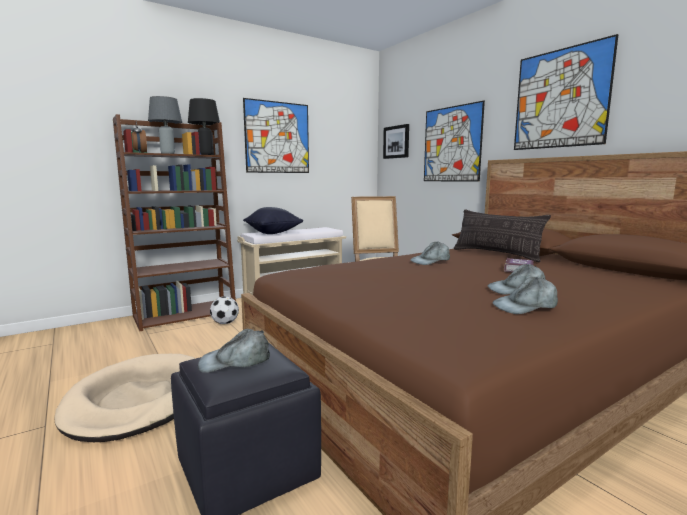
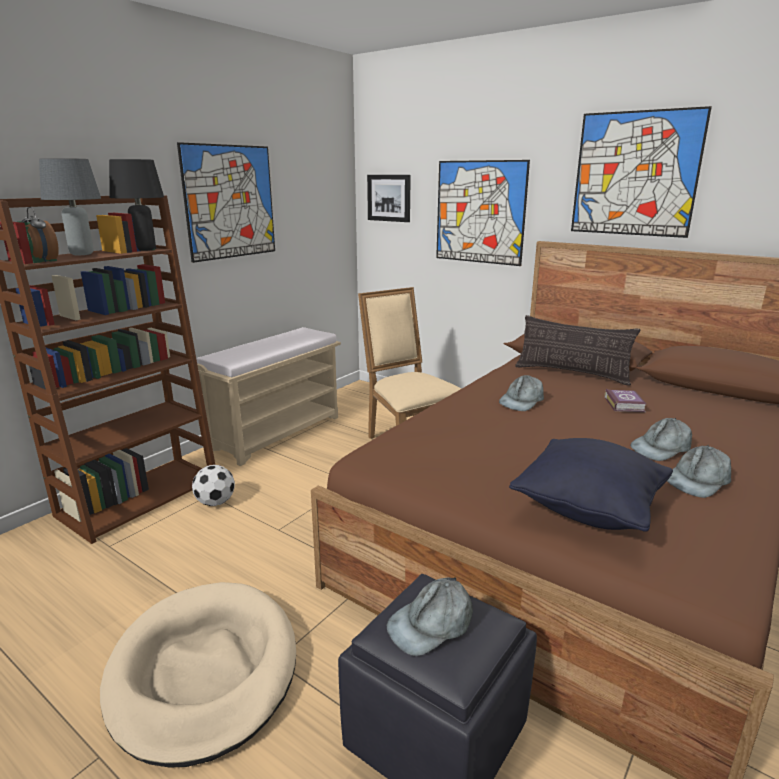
camera: 20 degrees left, 10 degrees up
(273, 233) = (246, 353): black pillow -> black pillow (588, 509)

